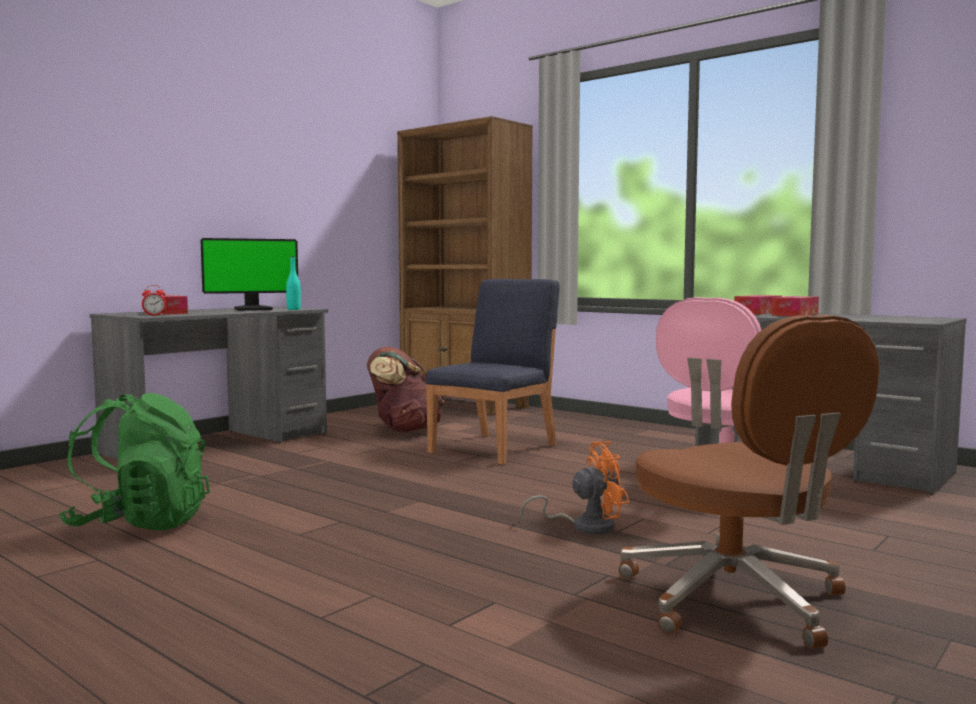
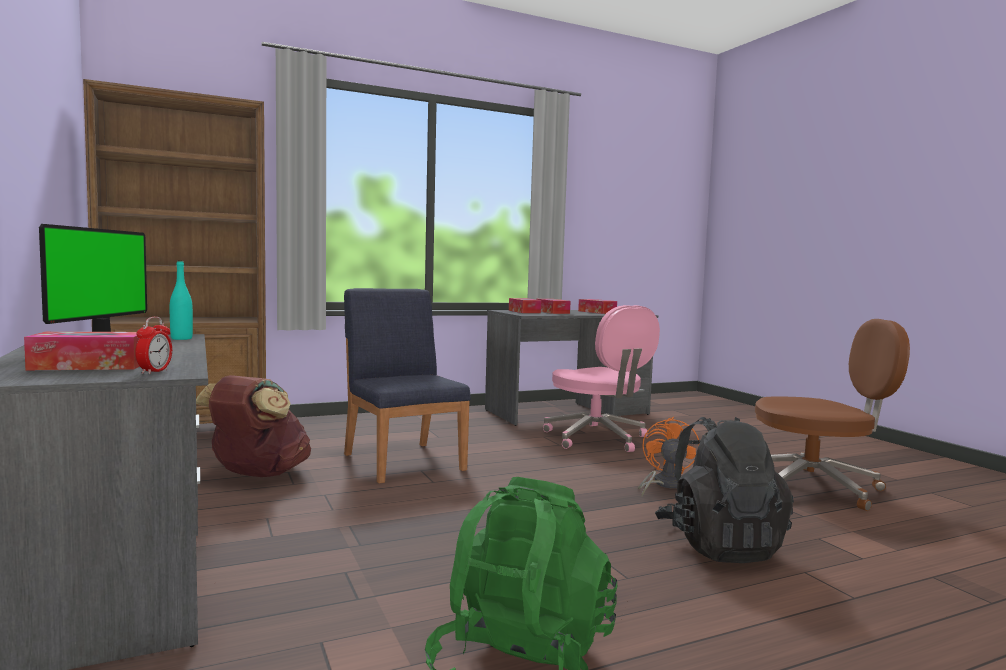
camera: 65 degrees left, 0 degrees up
(412, 558) = (719, 545): none -> black backpack
(872, 317) = (597, 312): none -> tissue box

